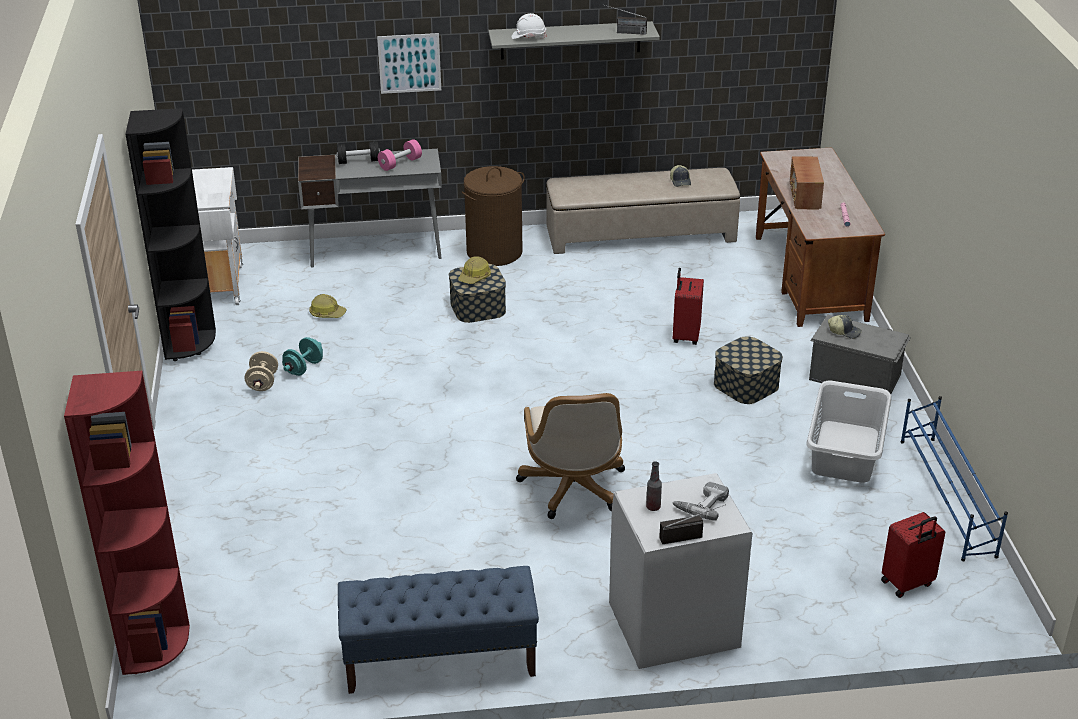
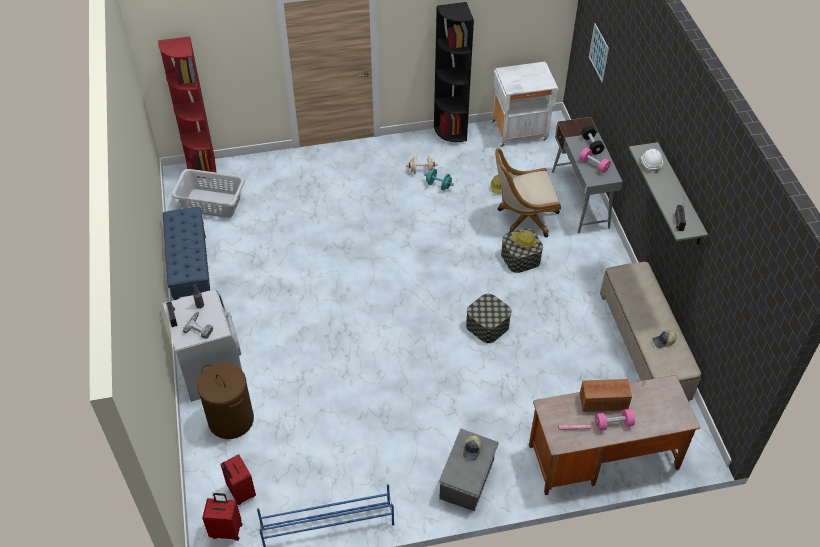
camera: 85 degrees right, 15 degrees up
(409, 63) = (632, 120): picture -> picture (598, 52)
(494, 252) = (593, 260): brown laundry basket -> brown laundry basket (230, 420)
(574, 491) = (327, 319): office chair -> office chair (523, 218)
(685, 336) = (504, 374): red suitcase -> red suitcase (226, 530)
(746, 384) = (448, 410): storage box -> storage box (487, 325)
(835, 193) = (613, 424): none -> pink dumbbell
(844, 451) = (375, 466): grey laundry basket -> grey laundry basket (211, 203)

